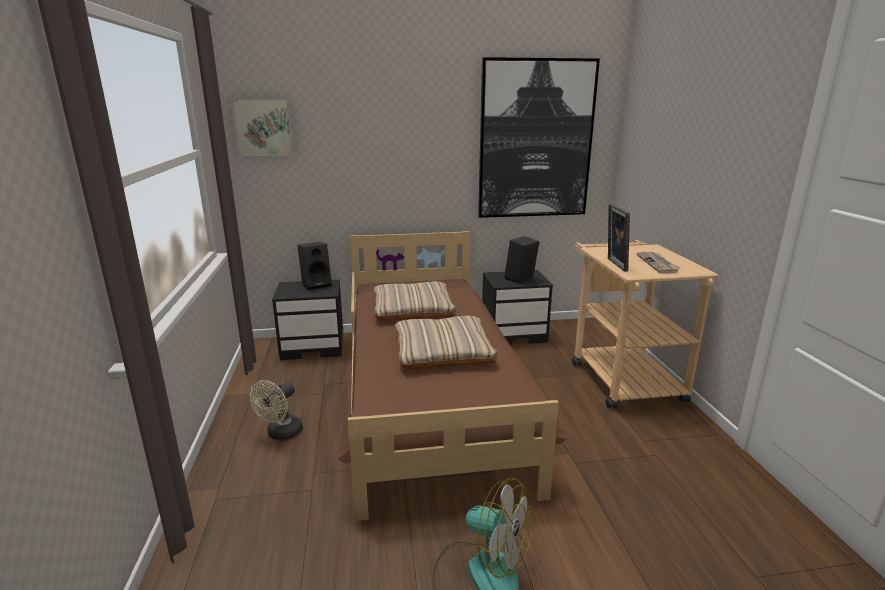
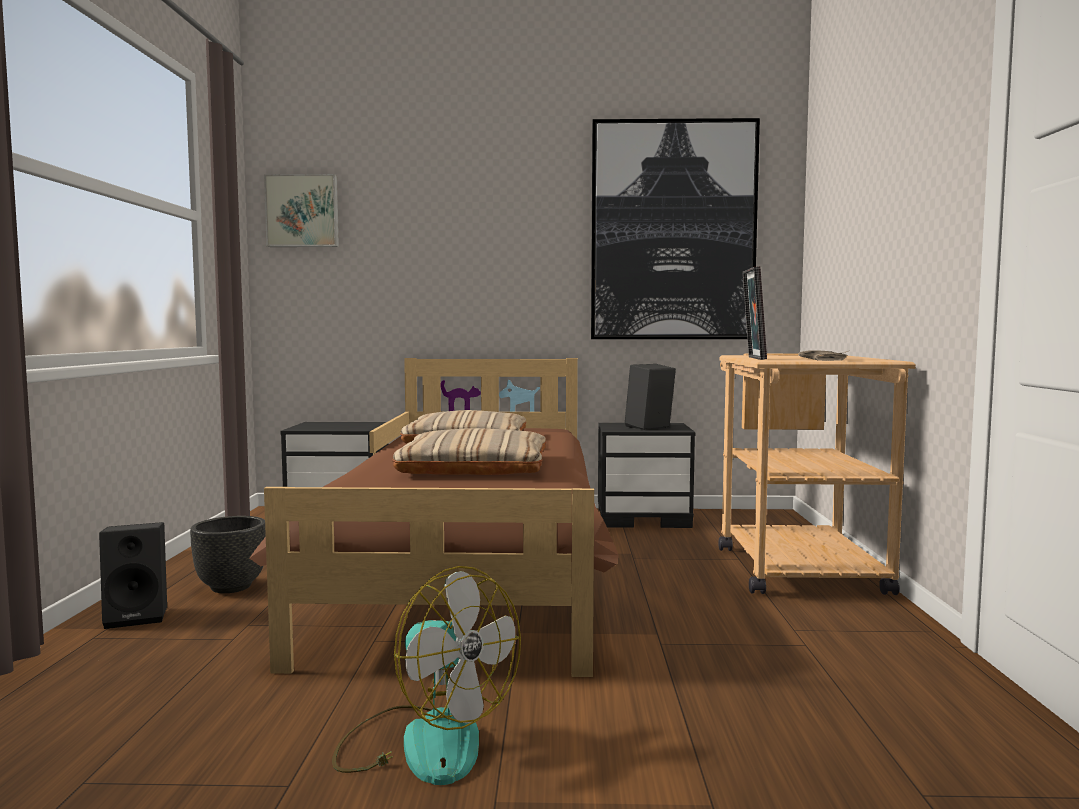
camera: 10 degrees right, 15 degrees down
(281, 434) = (232, 587): beige fan -> black planter
(316, 284) = (352, 424): black speaker -> black speaker (139, 616)

